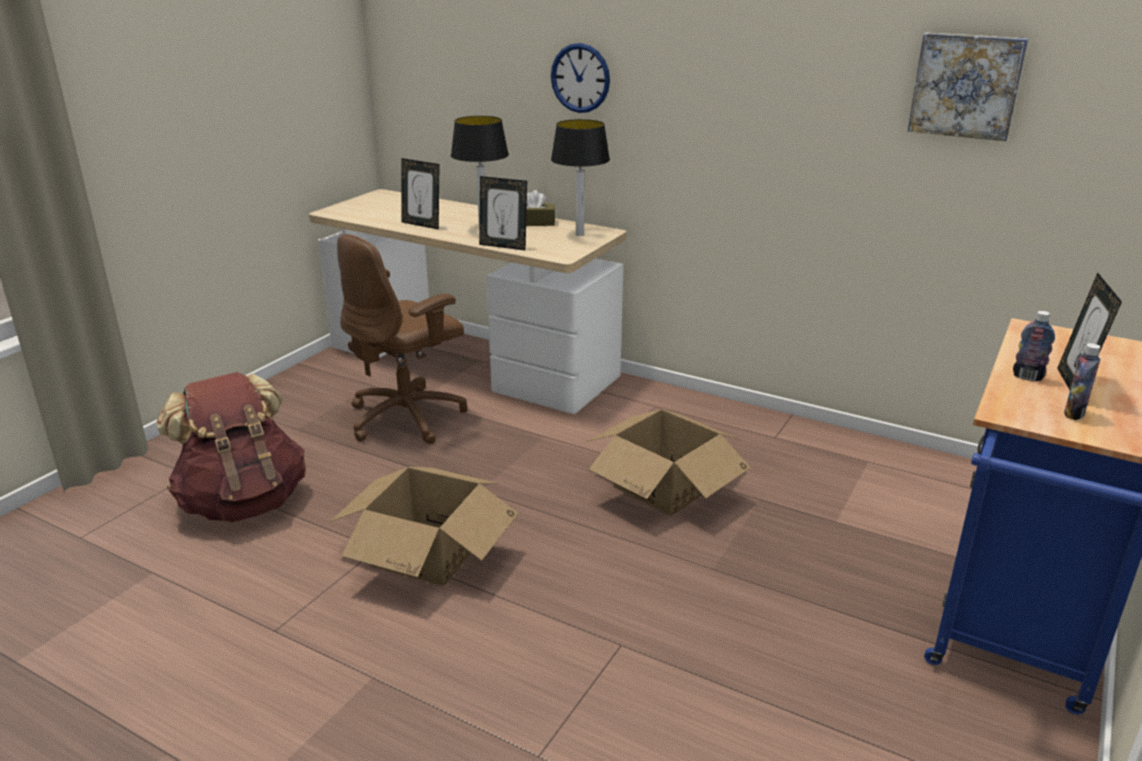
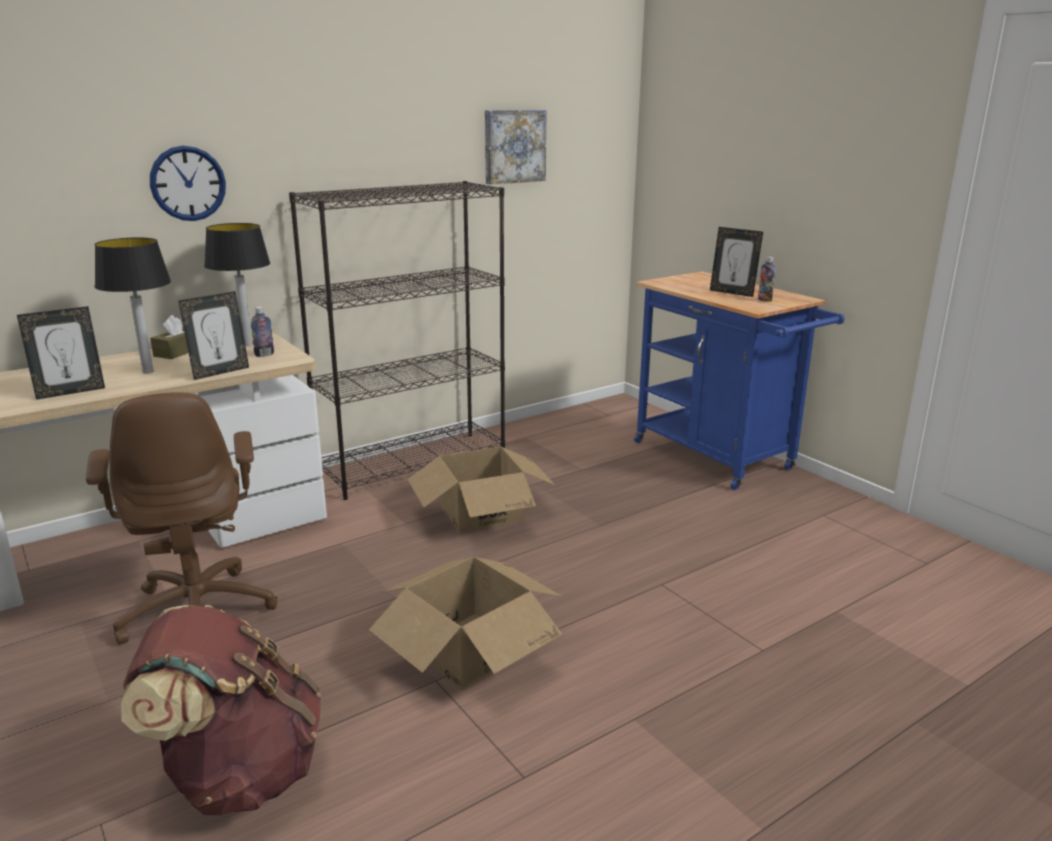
camera: 65 degrees left, 5 degrees down
(721, 419) = (413, 464): none -> black bookcase
(1027, 377) = (716, 296): bottle -> bottle (264, 354)

